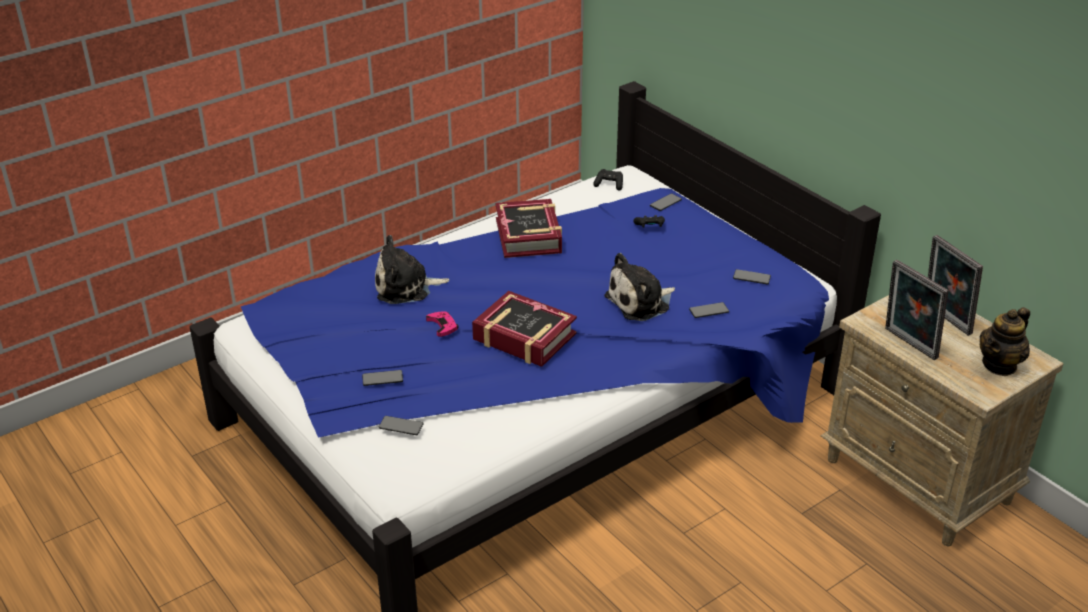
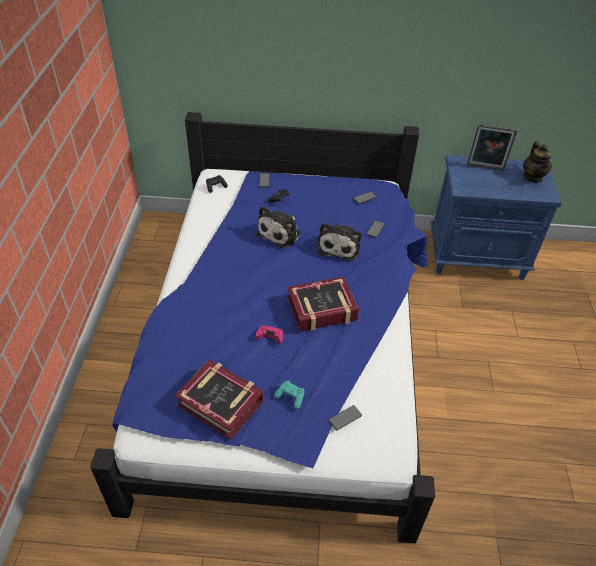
camera: 50 degrees left, 10 degrees up
(382, 378) = (290, 397): phone -> turquoise game controller
(406, 287) = (208, 327): plush toy -> plush toy (281, 233)
(529, 236) = (226, 245): book -> book (221, 402)
(908, 344) = (493, 190): picture frame -> none
(919, 481) = (477, 257): beige nightstand -> blue nightstand

